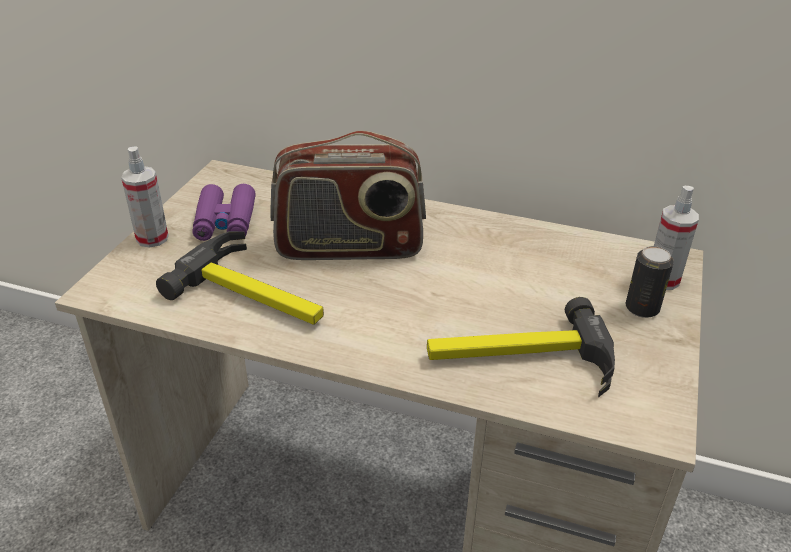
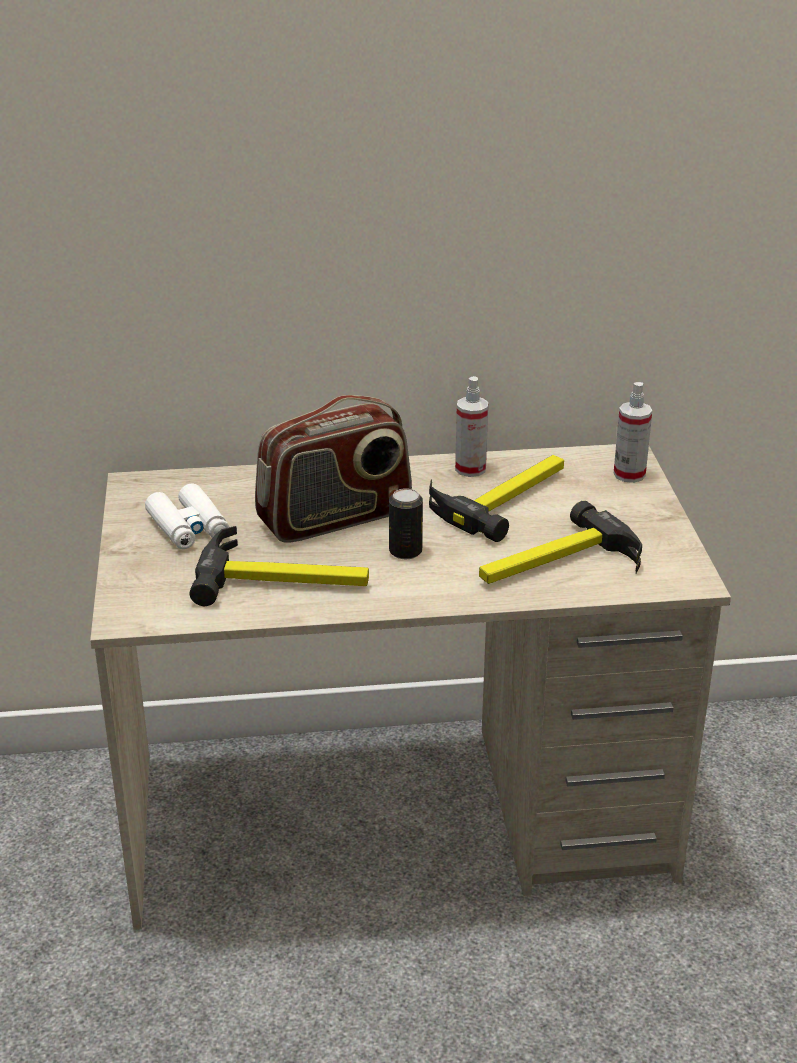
camera: 25 degrees left, 5 degrees down
(152, 238) = (128, 561): spray bottle -> spray bottle (470, 469)
(225, 222) = (188, 527): purple binoculars -> white binoculars
(517, 269) = (503, 497): none -> hammer
(642, 308) = (627, 501): can -> can (405, 552)

